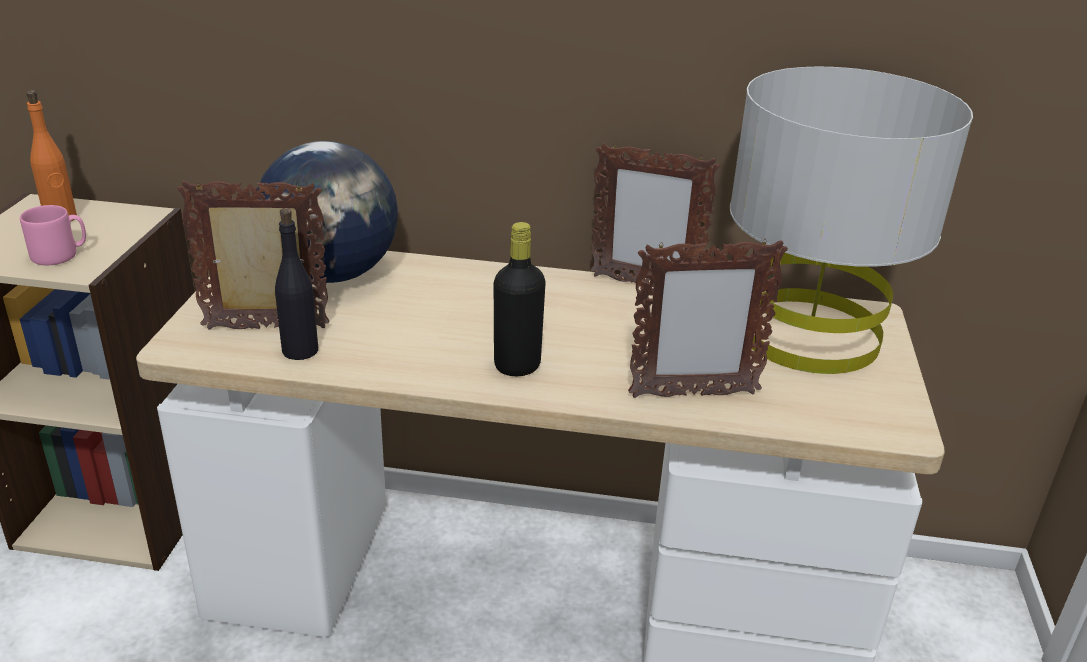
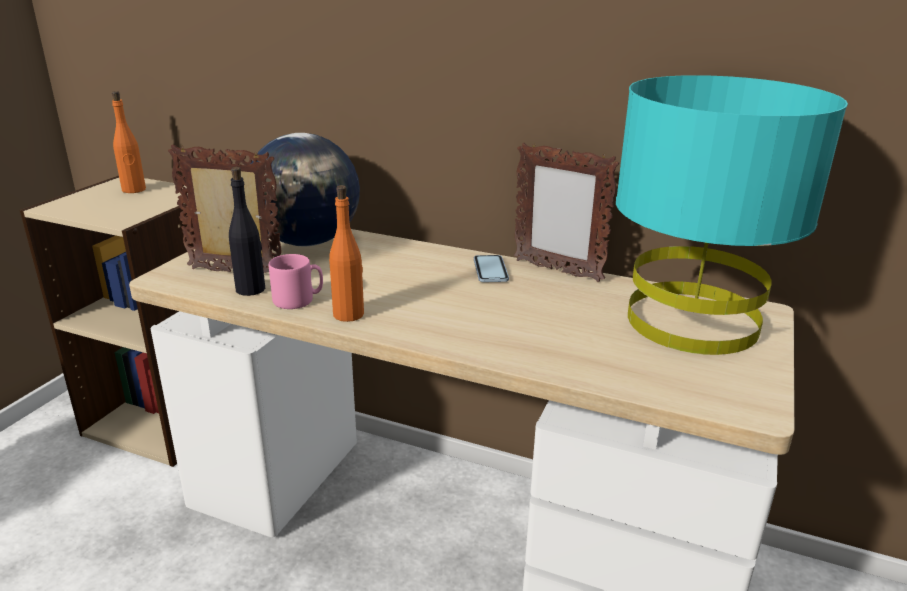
camera: 15 degrees right, 5 degrees down
(60, 255) = (116, 211): pink mug -> pink mug (298, 300)
(438, 371) = (349, 314): none -> orange bottle
(517, 366) = (416, 318): black bottle -> none
(570, 292) = (490, 270): none -> phone
(692, 395) = (559, 356): picture frame -> none
(809, 335) = (692, 321): grey table lamp -> turquoise table lamp

